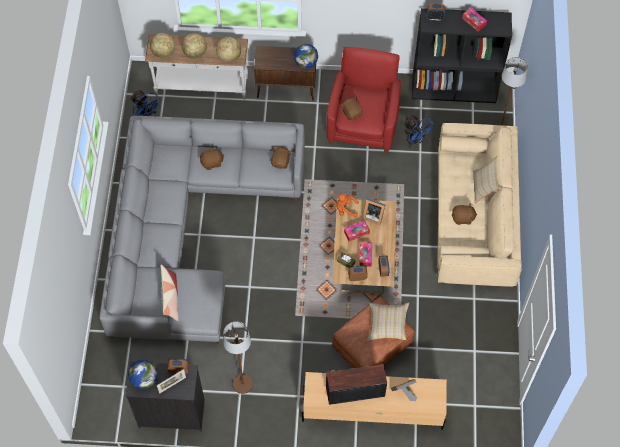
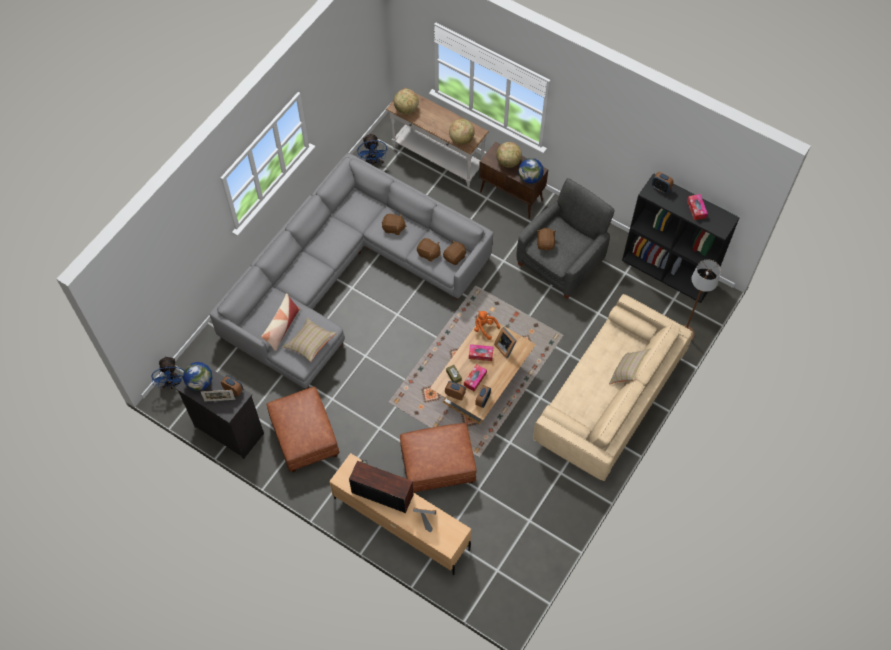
camera: 30 degrees right, 0 degrees up
(195, 53) = (433, 122): globe -> globe (508, 162)
(242, 384) = (304, 437): brown floor lamp -> brown ottoman
(363, 123) = (562, 261): red armchair -> grey armchair
(387, 324) = (453, 451): beige pillow -> beige pillow (310, 343)
(415, 141) = (599, 301): blue fan -> blue fan (173, 384)
(463, 218) = (588, 391): brown plush toy -> brown plush toy (428, 253)

